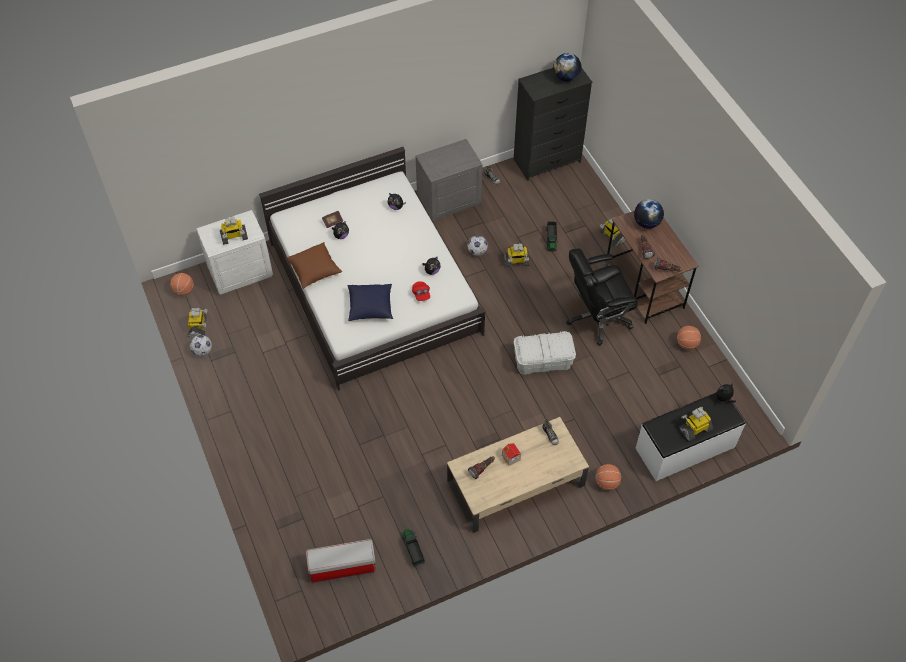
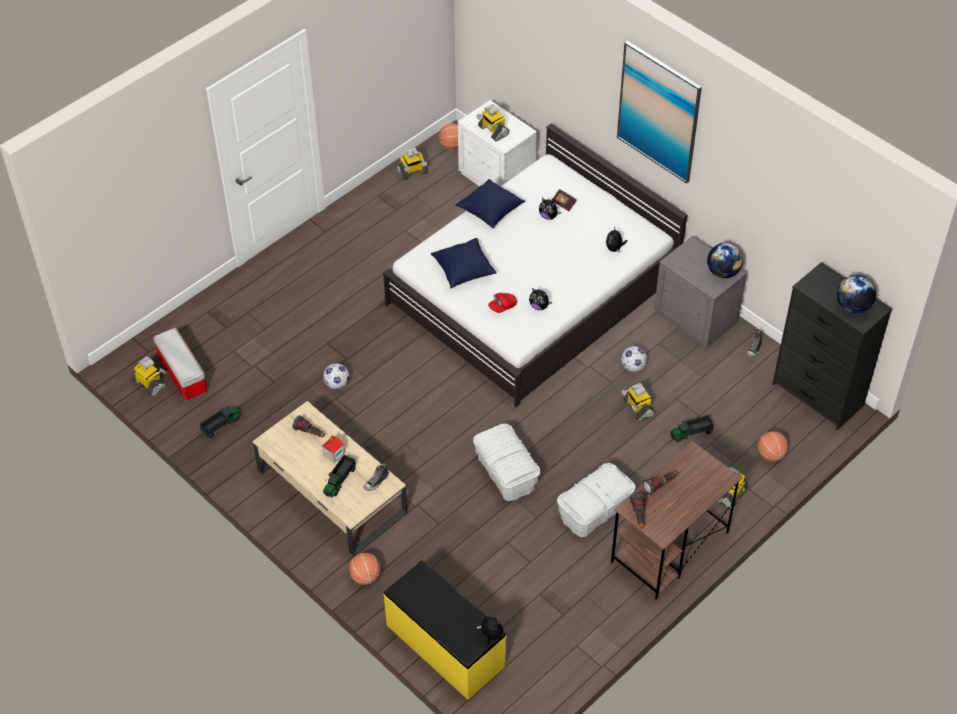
camera: 70 degrees right, 5 degrees down
(202, 351) = (385, 185): football -> football (337, 384)
(315, 270) = (490, 211): brown pillow -> blue pillow
(357, 96) = (658, 112): none -> picture
(539, 460) = (340, 480): none -> toy truck
(597, 318) = (594, 510): black office chair -> white storage box
(647, 223) = (704, 478): globe -> globe (723, 272)
(685, 448) = (444, 646): white bench -> yellow bench
(687, 344) = (601, 614): basketball -> basketball (771, 455)
(695, 429) = (434, 614): toy robot -> toy robot (150, 384)

